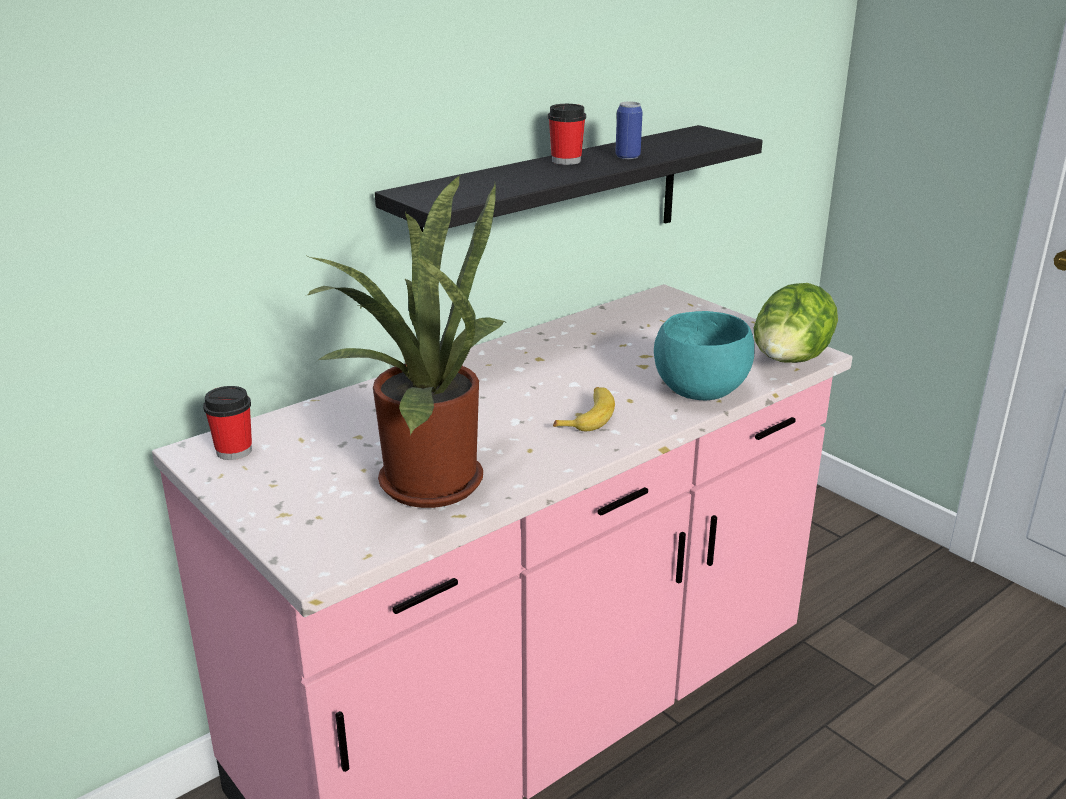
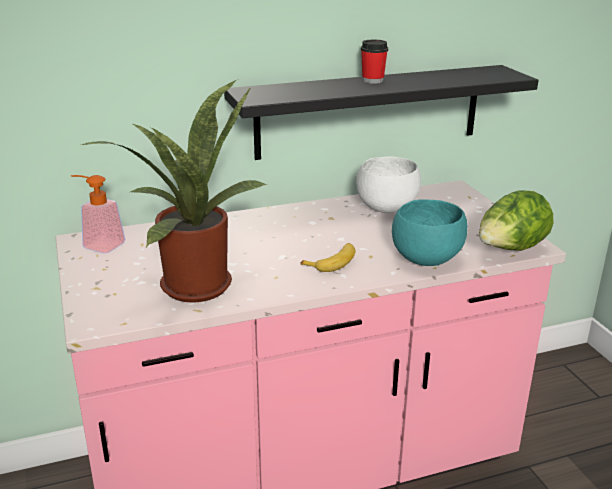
camera: 20 degrees right, 0 degrees up
(234, 451) = (98, 244): cup -> soap dispenser
(601, 334) = (387, 208): none -> white bowl
(627, 156) = (420, 82): can -> none

